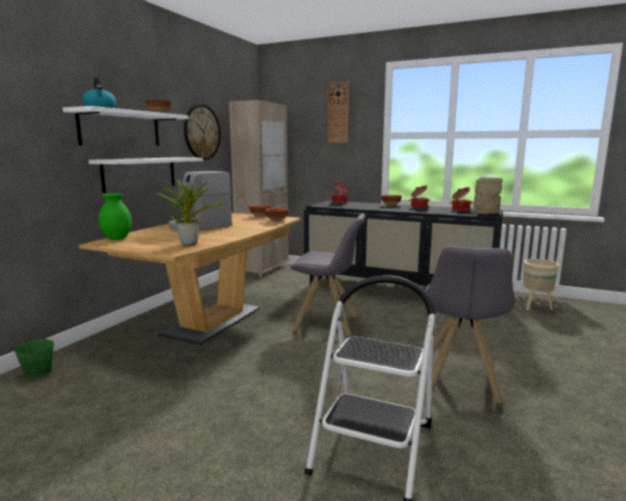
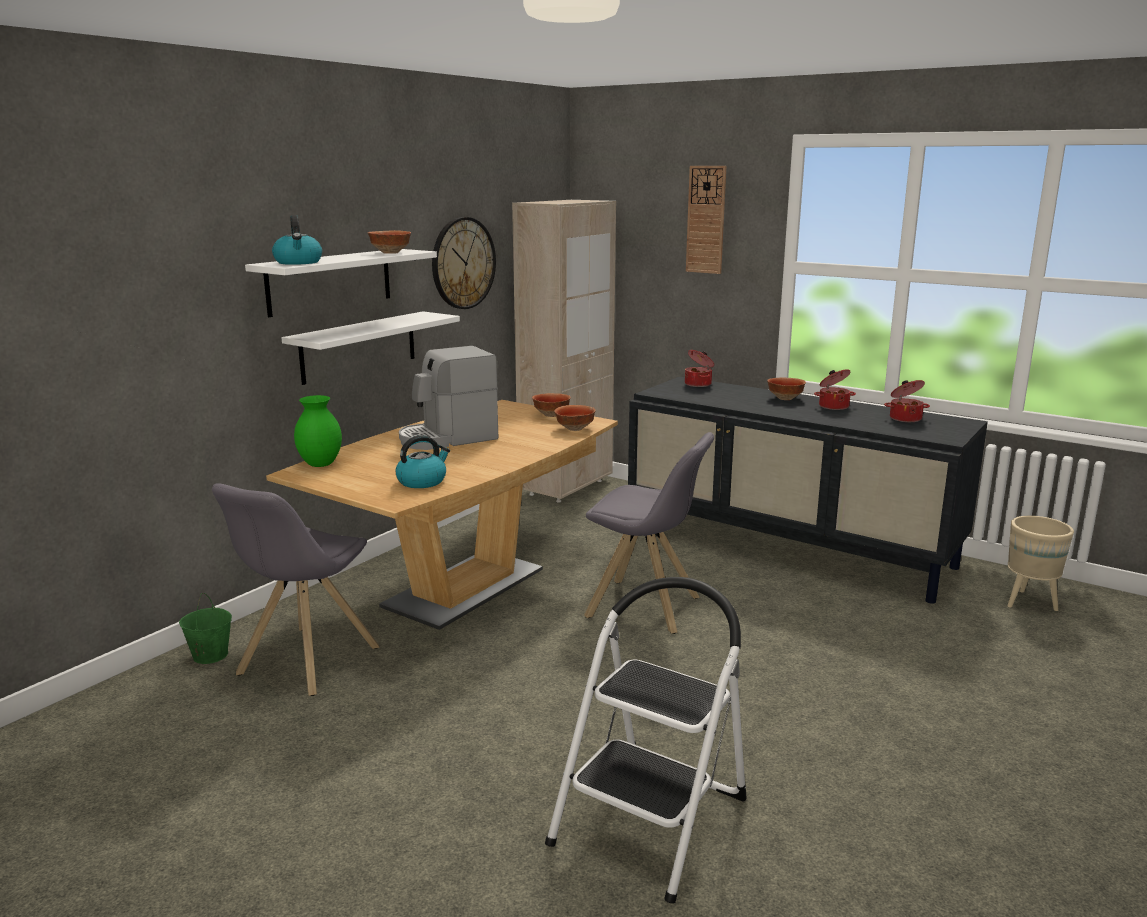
camera: 10 degrees right, 5 degrees up
(189, 243) = (422, 481): potted plant -> kettle
(460, 380) = (825, 729): grey chair -> grey chair (307, 660)
(486, 213) = (945, 432): beige vase -> none

